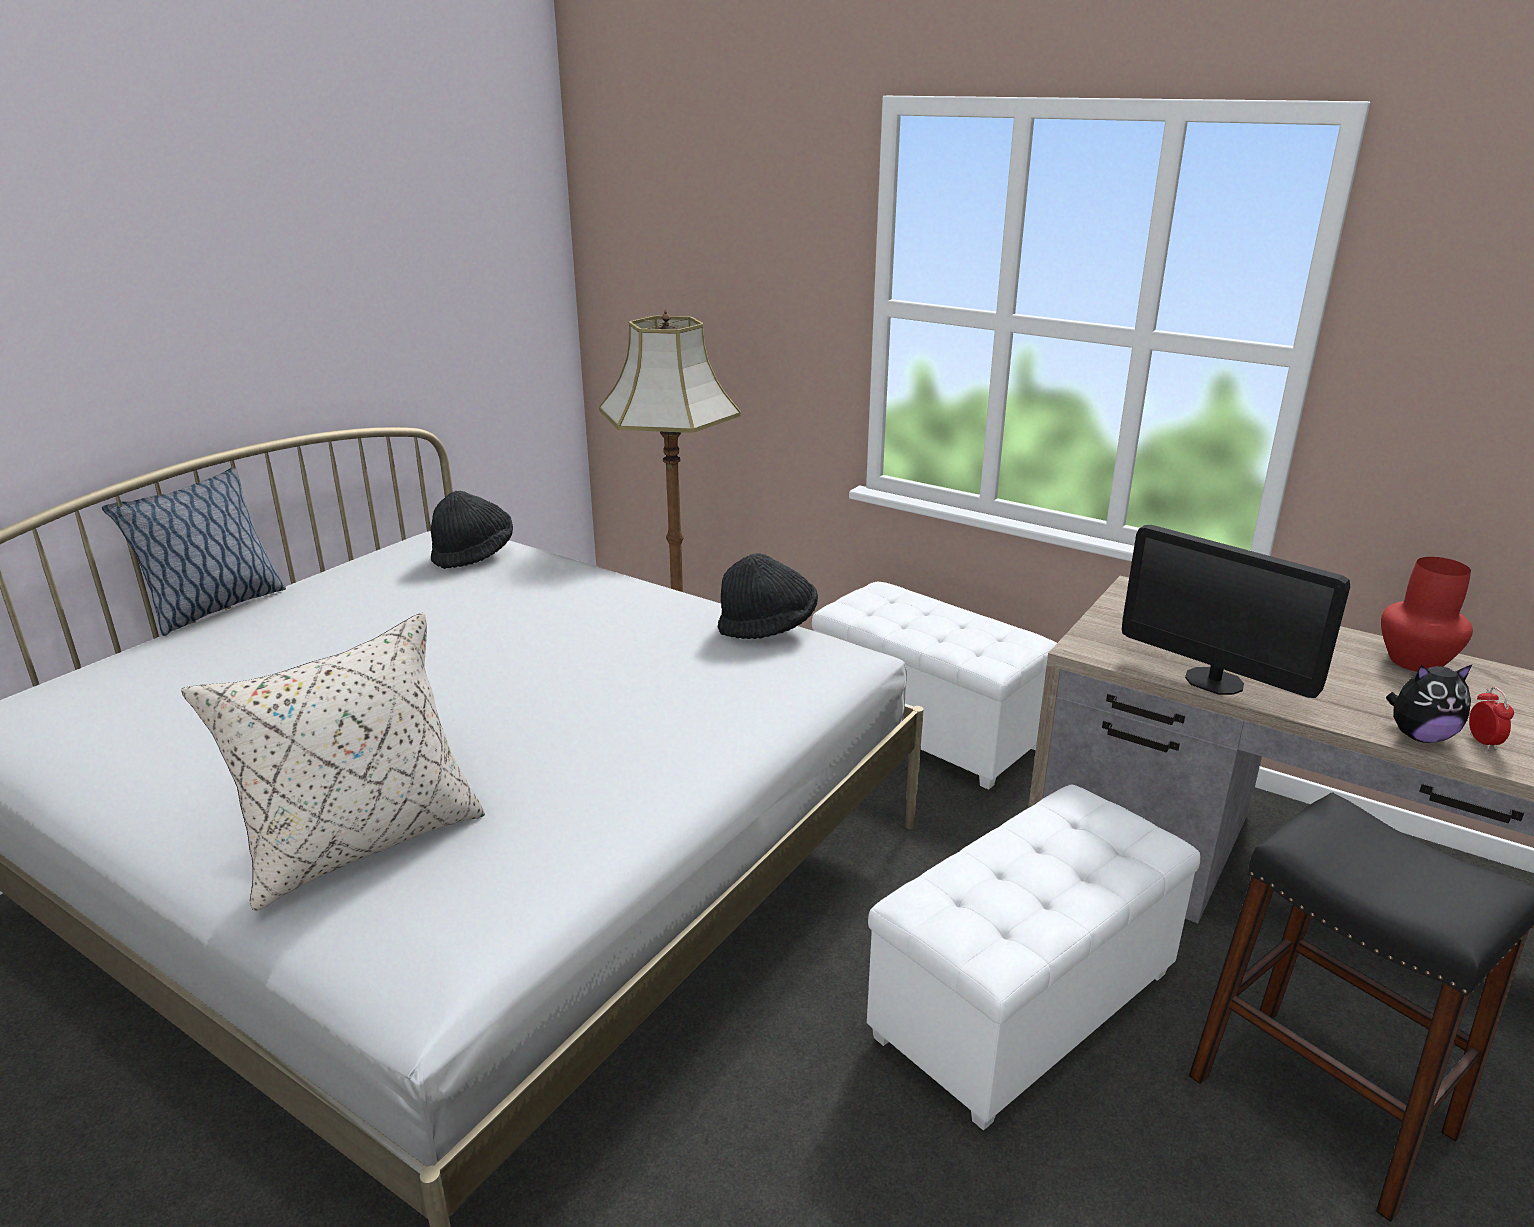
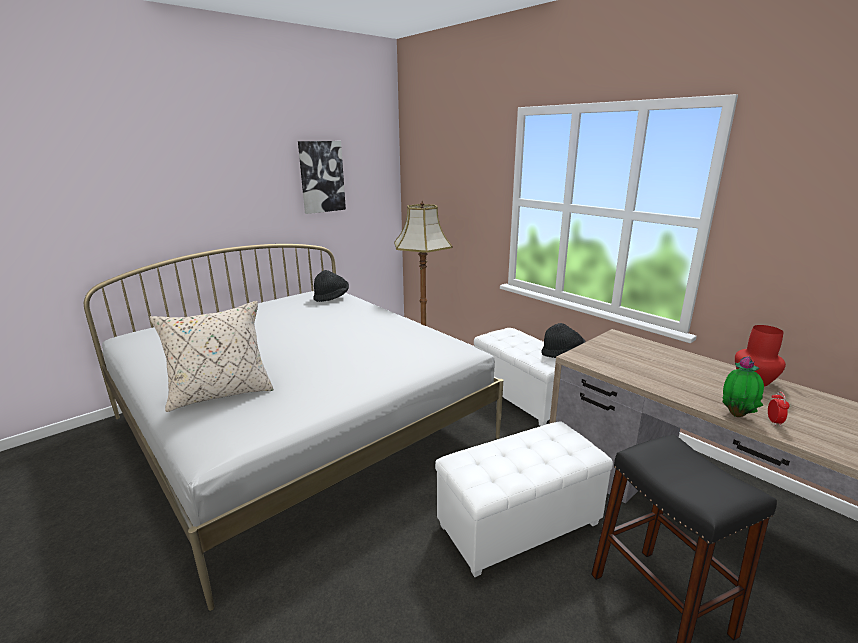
camera: 15 degrees right, 5 degrees down
(214, 608) = (226, 308): pillow -> none
(403, 257) = (321, 177): none -> picture
(768, 627) = (435, 334): black hat -> black hat (562, 354)
(1214, 681) = (634, 377): monitor -> none
(1419, 736) = (736, 414): plush toy -> potted plant

